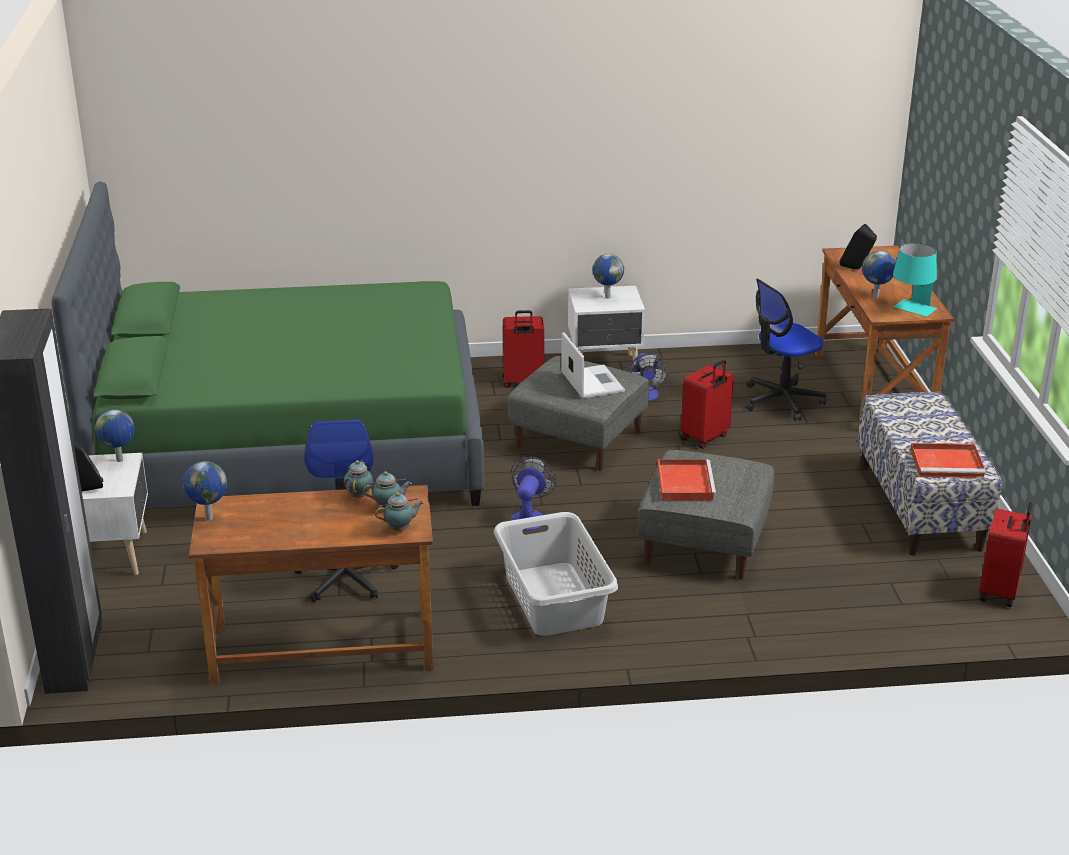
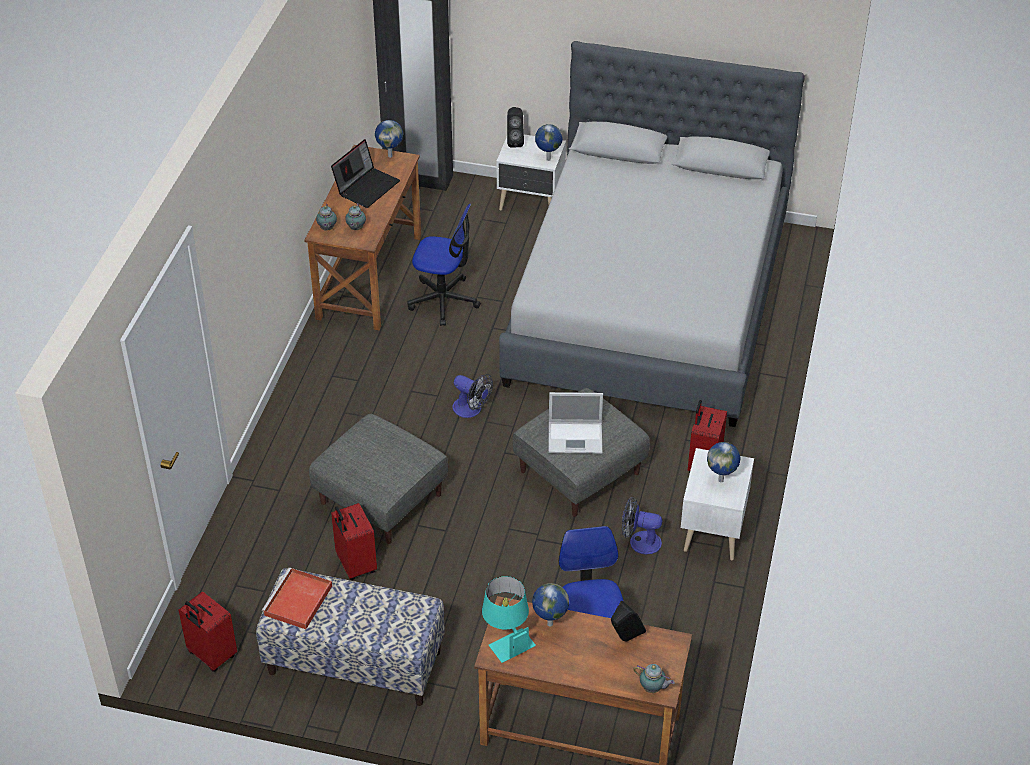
camera: 110 degrees right, 15 degrees up
(290, 444) = (648, 303): green bed -> grey bed
(290, 520) = (366, 186): none -> laptop
(360, 495) = (379, 219): teapot -> teapot (653, 689)
(553, 599) = (357, 394): grey laundry basket -> none
(684, 482) = (383, 442): red tray -> none
(705, 438) = (543, 558): red suitcase -> red suitcase (355, 565)

